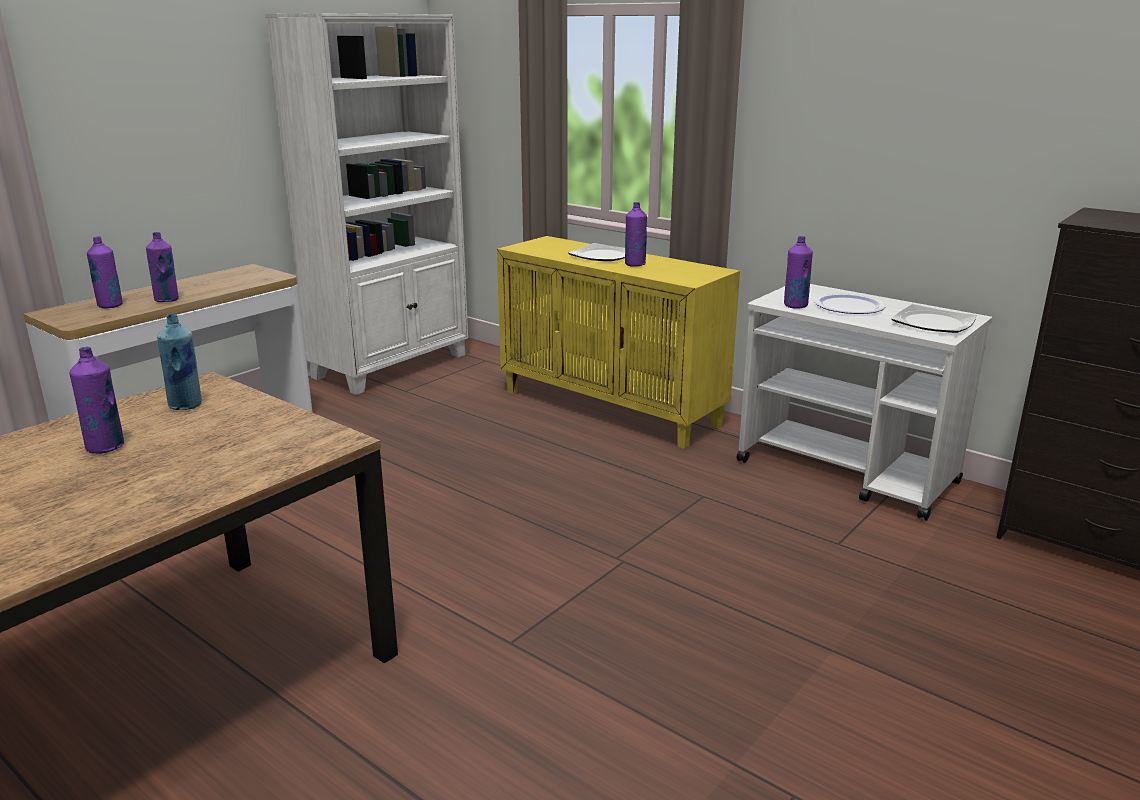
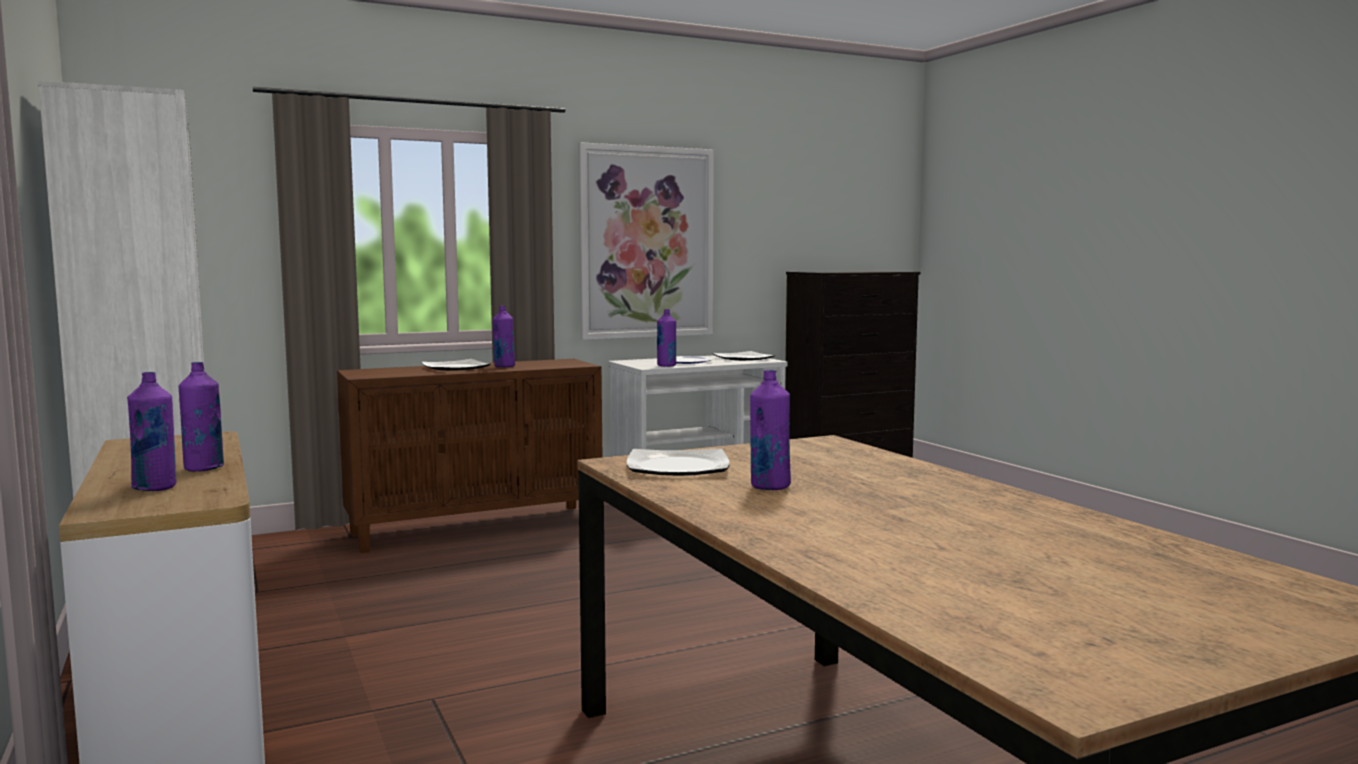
camera: 65 degrees left, 15 degrees down
(186, 405) = (678, 467): blue bottle -> plate
(612, 408) = (477, 527): yellow cabinet -> brown cabinet
(870, 141) = (646, 242): none -> picture

